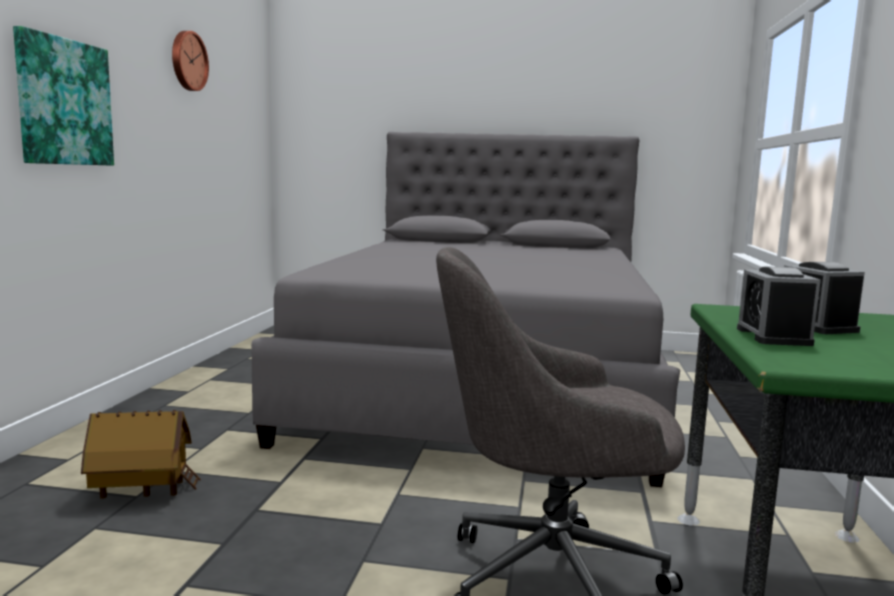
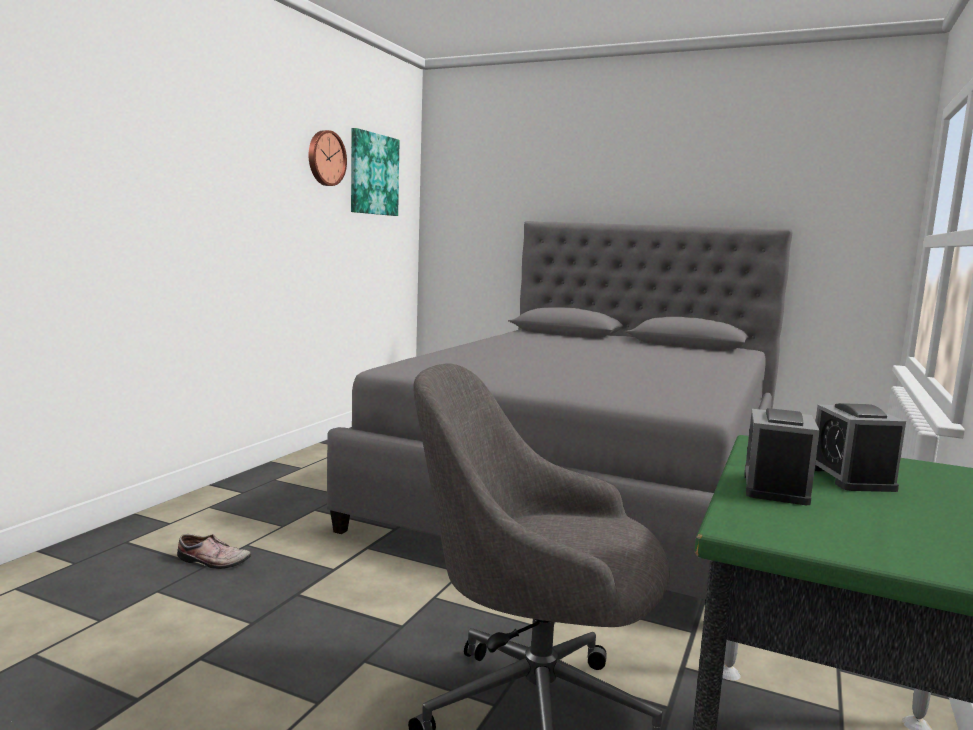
camera: 15 degrees right, 0 degrees up
(64, 102) = (193, 204): picture -> picture (373, 174)
(142, 491) = (212, 562): toy house -> shoe

